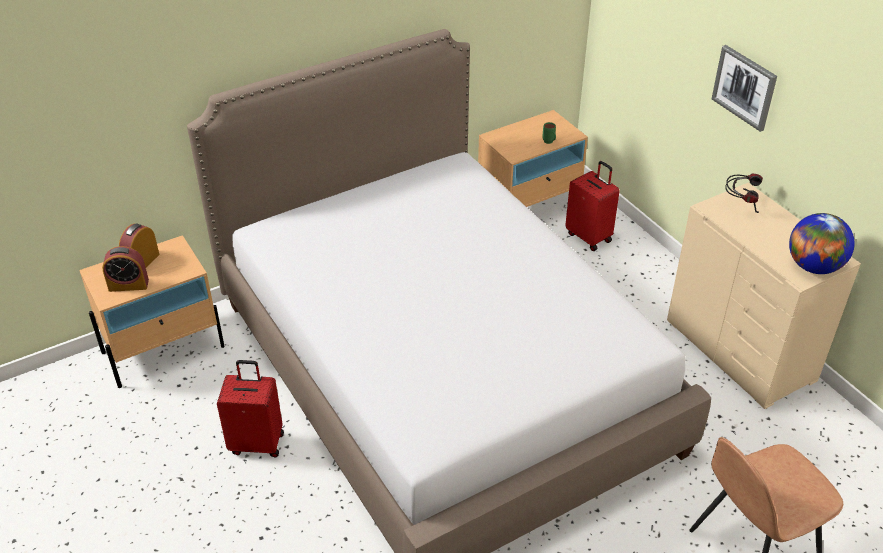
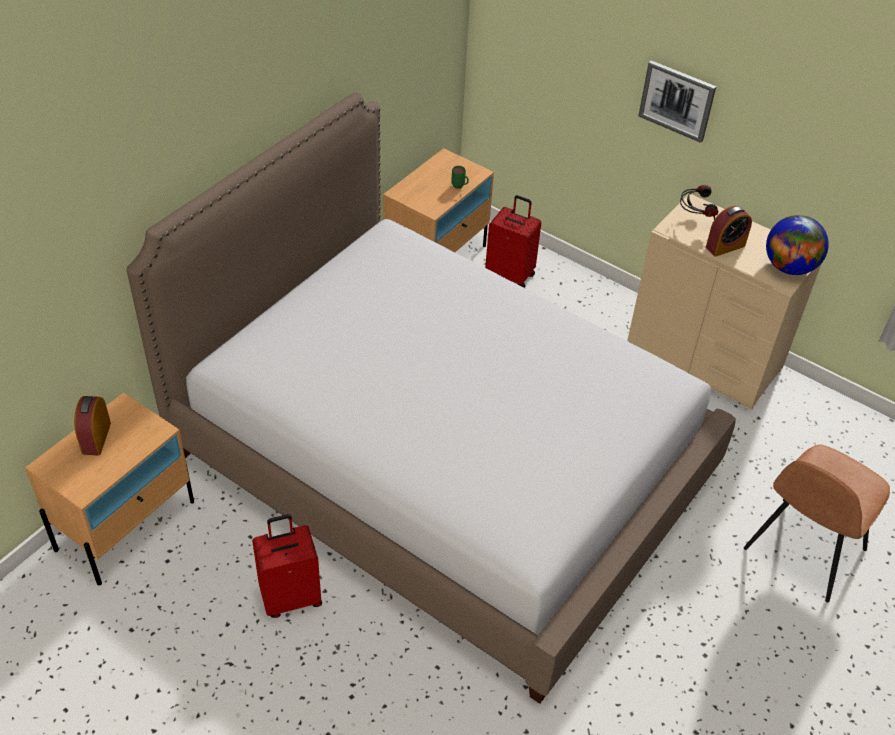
camera: 25 degrees left, 5 degrees up
(128, 285) = (97, 469): alarm clock -> alarm clock (725, 246)

